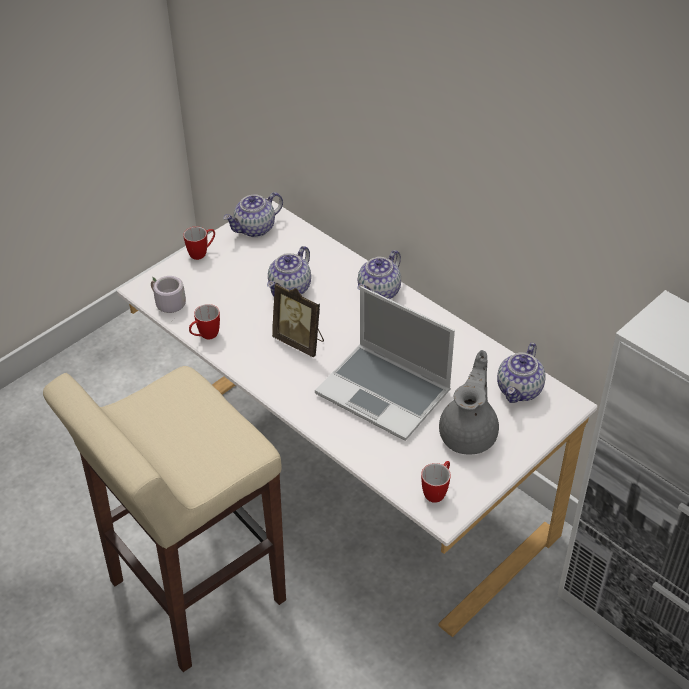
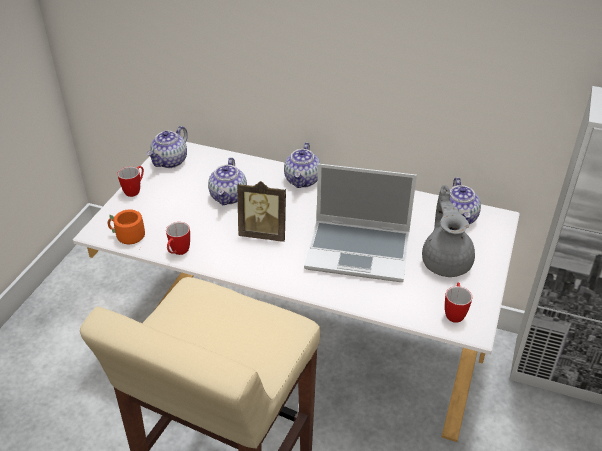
camera: 25 degrees left, 5 degrees down
(166, 304) = (127, 237): grey mug -> orange mug

